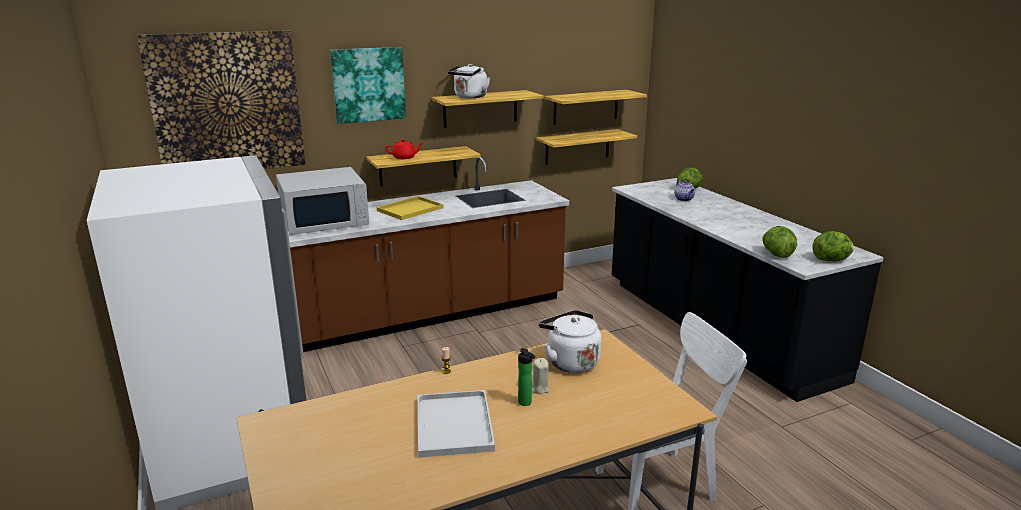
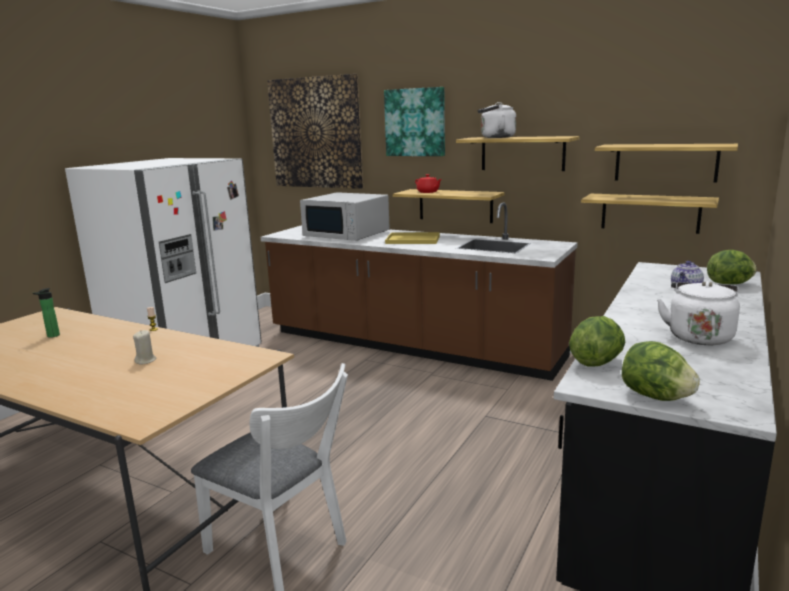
camera: 55 degrees right, 5 degrees down
(452, 423) = (71, 351): white tray -> none
(526, 403) = (116, 363): bottle -> bottle (51, 336)
(570, 362) = (207, 358): white kettle -> white kettle (698, 336)

